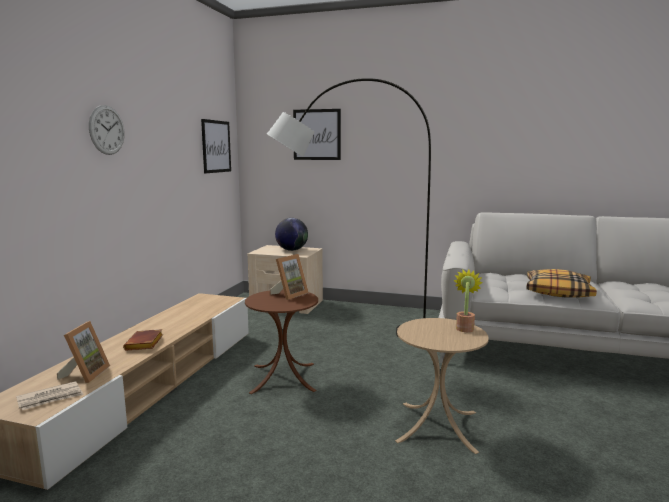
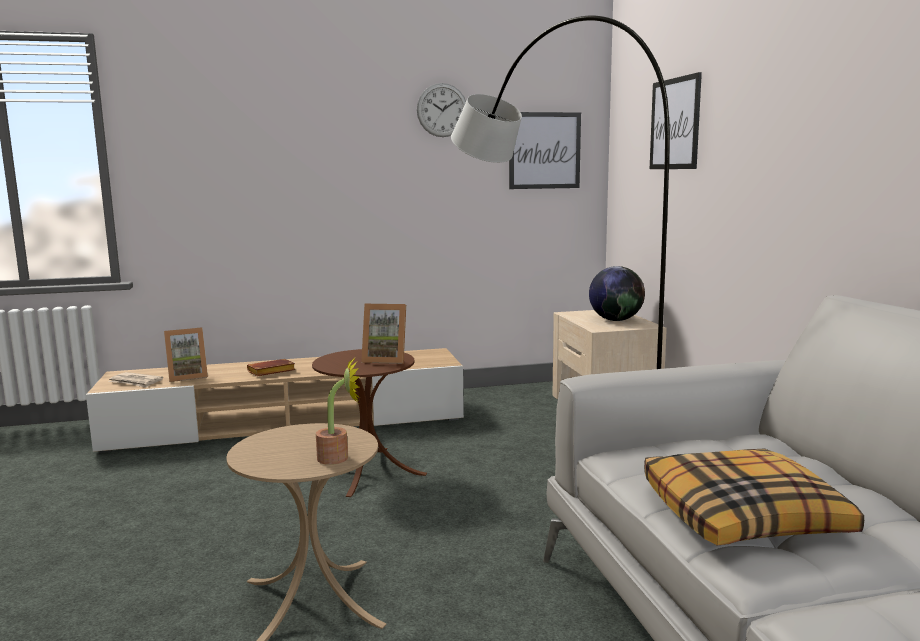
camera: 60 degrees right, 0 degrees up
(107, 130) = (322, 135): wall clock -> wall clock (442, 110)

